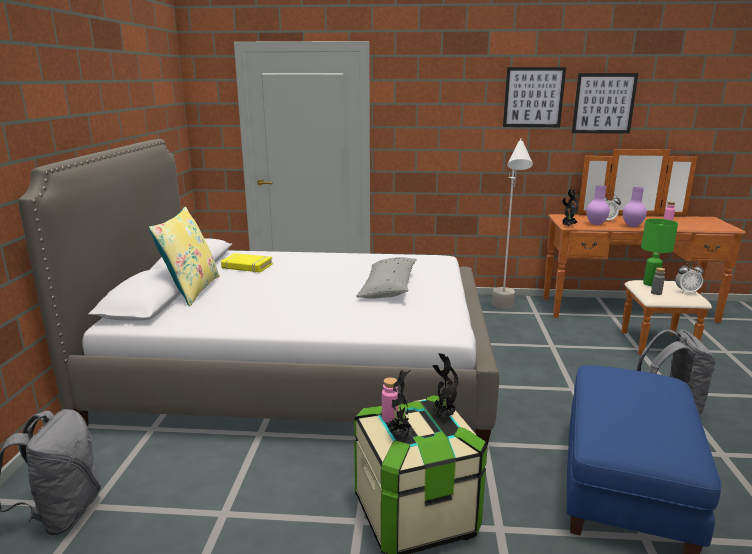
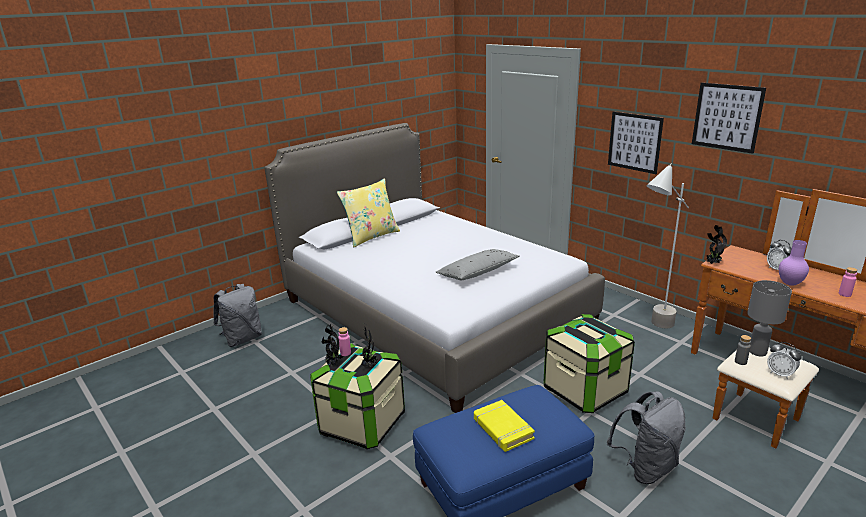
camera: 45 degrees right, 5 degrees up
(247, 266) = (427, 228): yellow book -> yellow book (502, 429)
(541, 375) = (585, 390): none -> storage box
(595, 224) = (750, 270): purple vase -> none
(604, 103) = (810, 134): picture -> picture (634, 142)
(650, 284) = (757, 351): green table lamp -> grey table lamp

